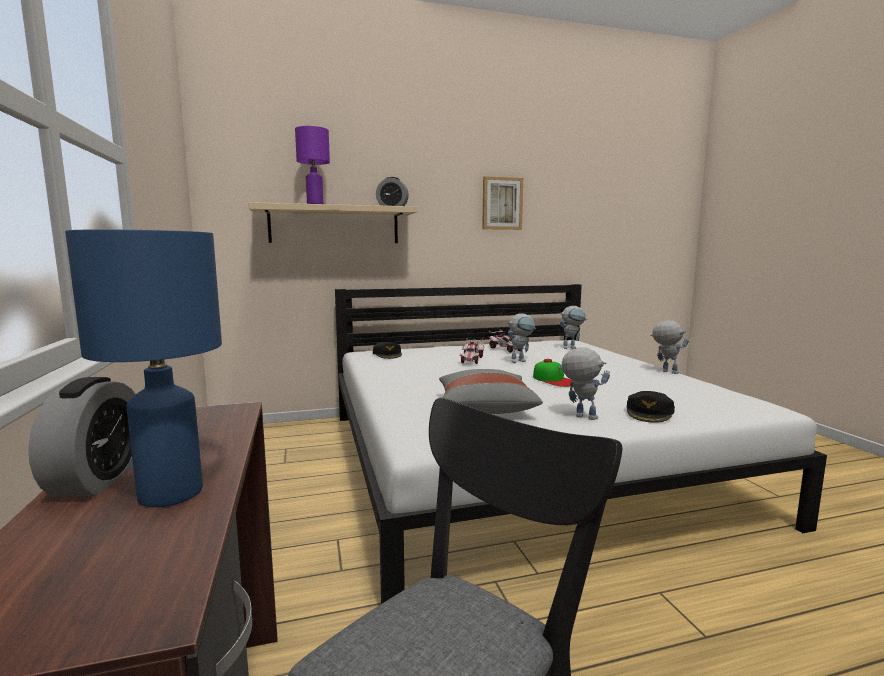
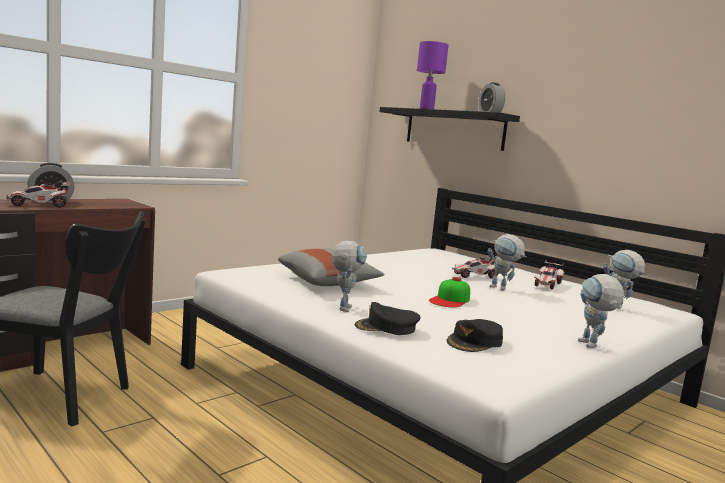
camera: 60 degrees right, 0 degrees up
(173, 492) = (40, 205): blue table lamp -> toy car
(334, 225) = (454, 129): beige shelf -> black shelf
(388, 354) = (442, 255): black cap -> black cap (475, 342)
(502, 203) = (629, 111): picture -> none
(665, 371) = (592, 346): toy robot -> toy robot turned 150 degrees clockwise

